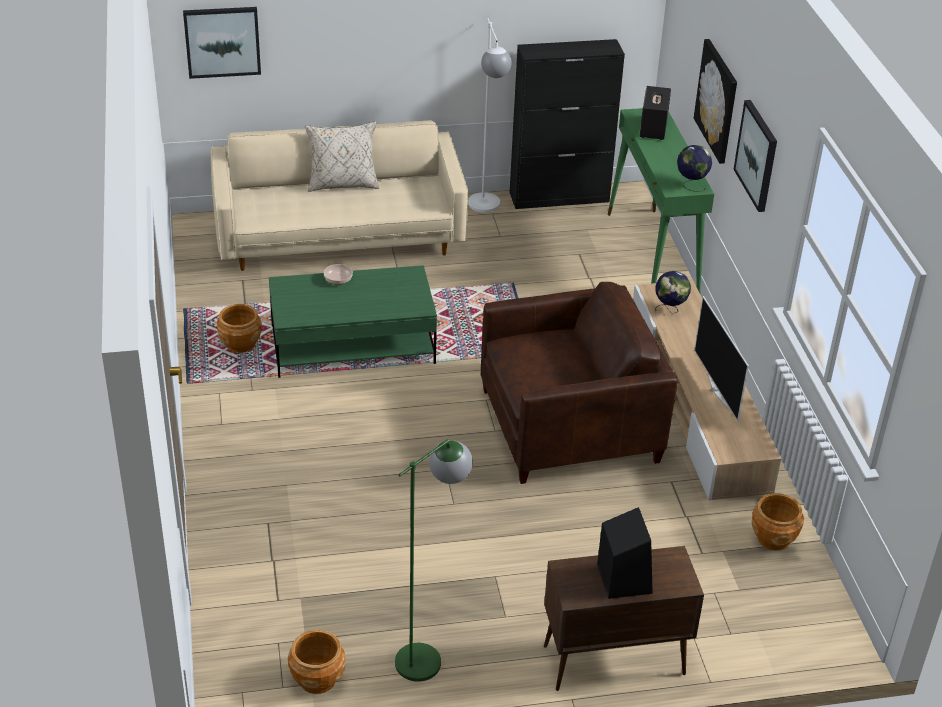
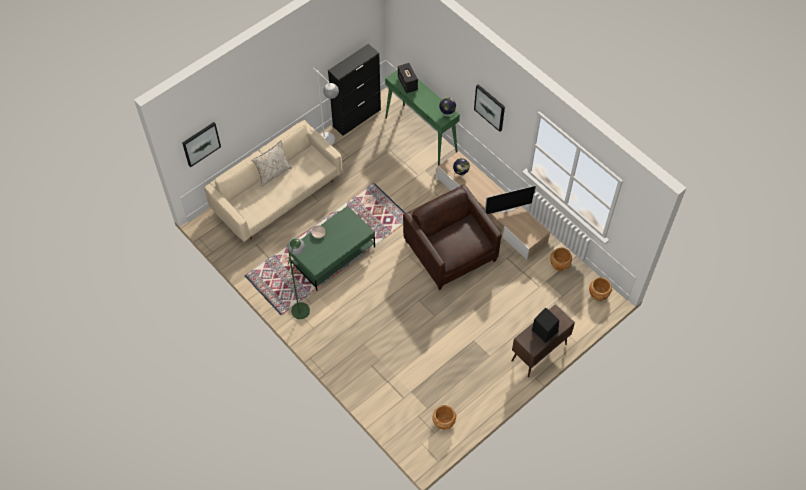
camera: 30 degrees left, 20 degrees up
(240, 344) = (285, 281): brown planter -> brown planter (598, 294)
(429, 653) = (474, 388): green floor lamp -> green floor lamp (302, 305)
(569, 426) = (450, 251): brown armchair -> brown armchair turned 75 degrees counterclockwise
(717, 100) = (449, 75): picture -> none
(719, 391) = (507, 209): television -> television turned 60 degrees counterclockwise

